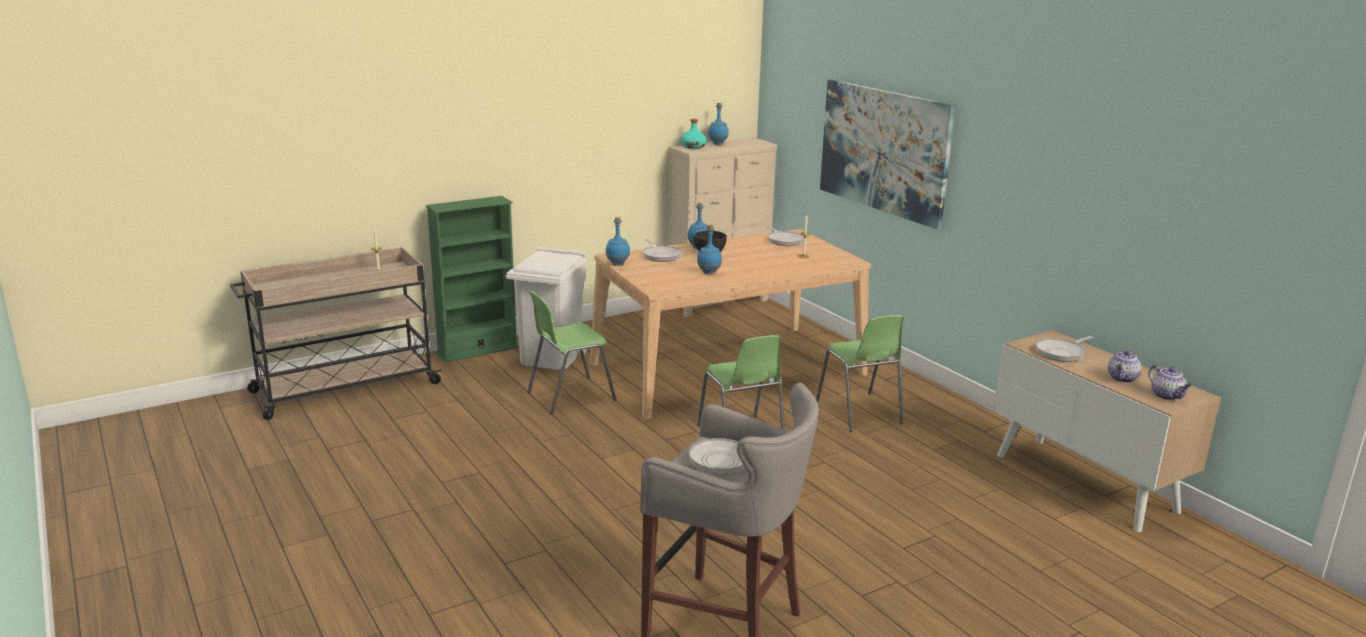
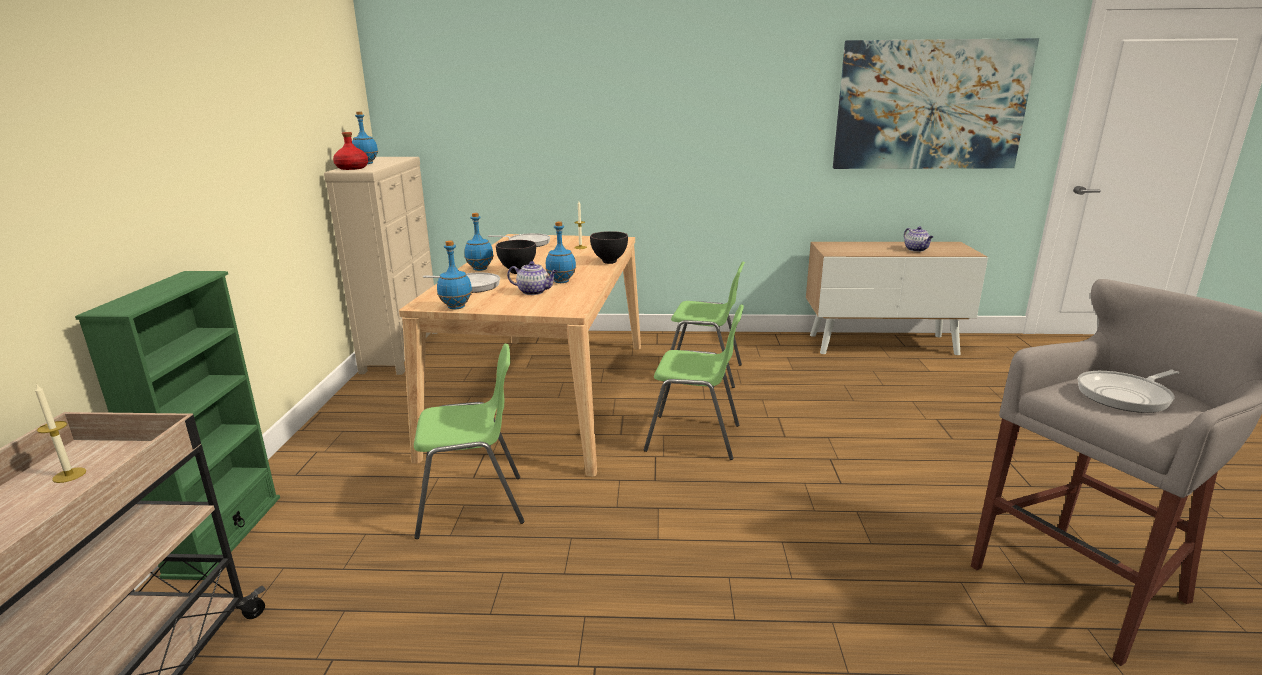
camera: 55 degrees left, 0 degrees up
(551, 357) = (352, 483): white trash can -> none
(570, 396) = (472, 505): green chair -> green chair turned 105 degrees counterclockwise
(693, 147) = (352, 168): turquoise bottle -> red bottle
(779, 273) = (610, 262): none -> black bowl
(883, 150) = (585, 130): picture -> picture (930, 105)
(1062, 353) = (857, 249): frying pan -> none
(1167, 396) = (953, 249): teapot -> teapot (534, 292)

